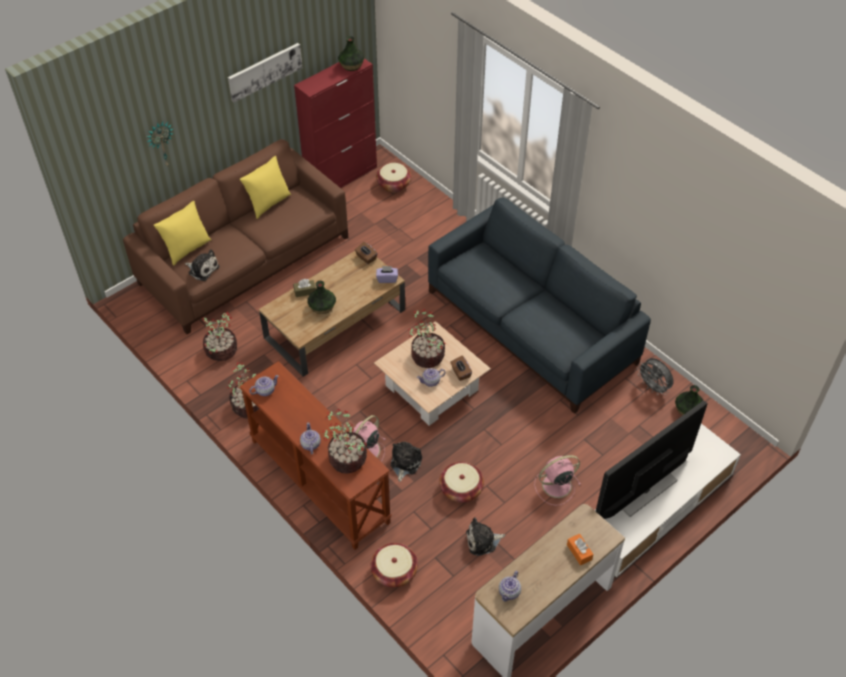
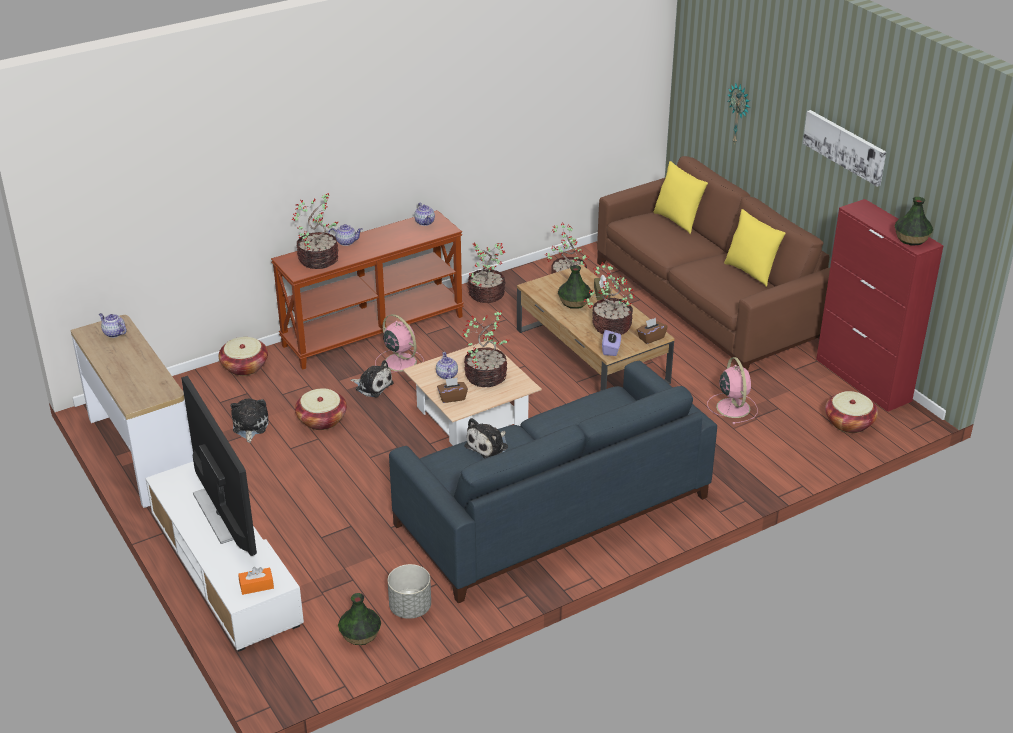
camera: 100 degrees right, 15 degrees down
(202, 269) = (642, 226): plush toy -> plush toy (488, 446)
(354, 282) = (610, 326): none -> potted plant
(555, 486) = (294, 490): pink fan -> pink fan (732, 407)
(579, 552) = (128, 381): orange tissue box -> orange tissue box (256, 586)
(653, 388) = (410, 608): grey fan -> grey planter

